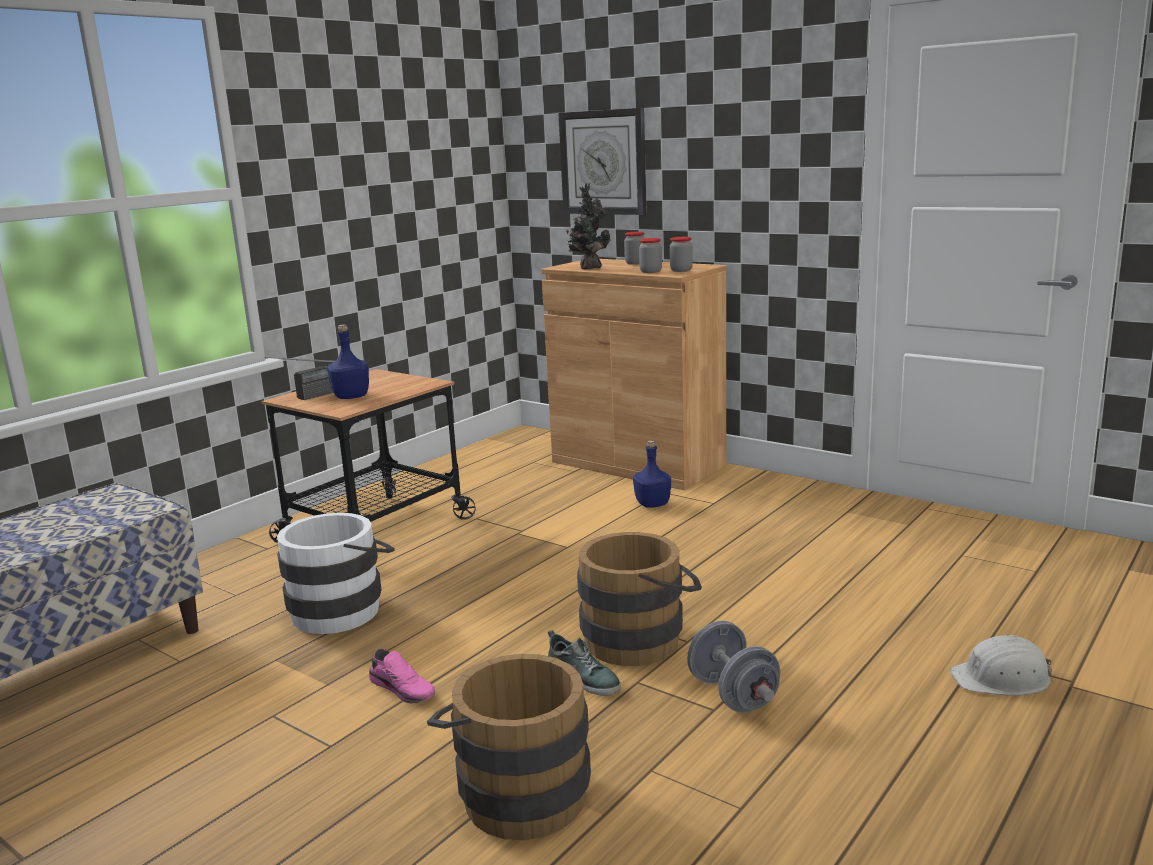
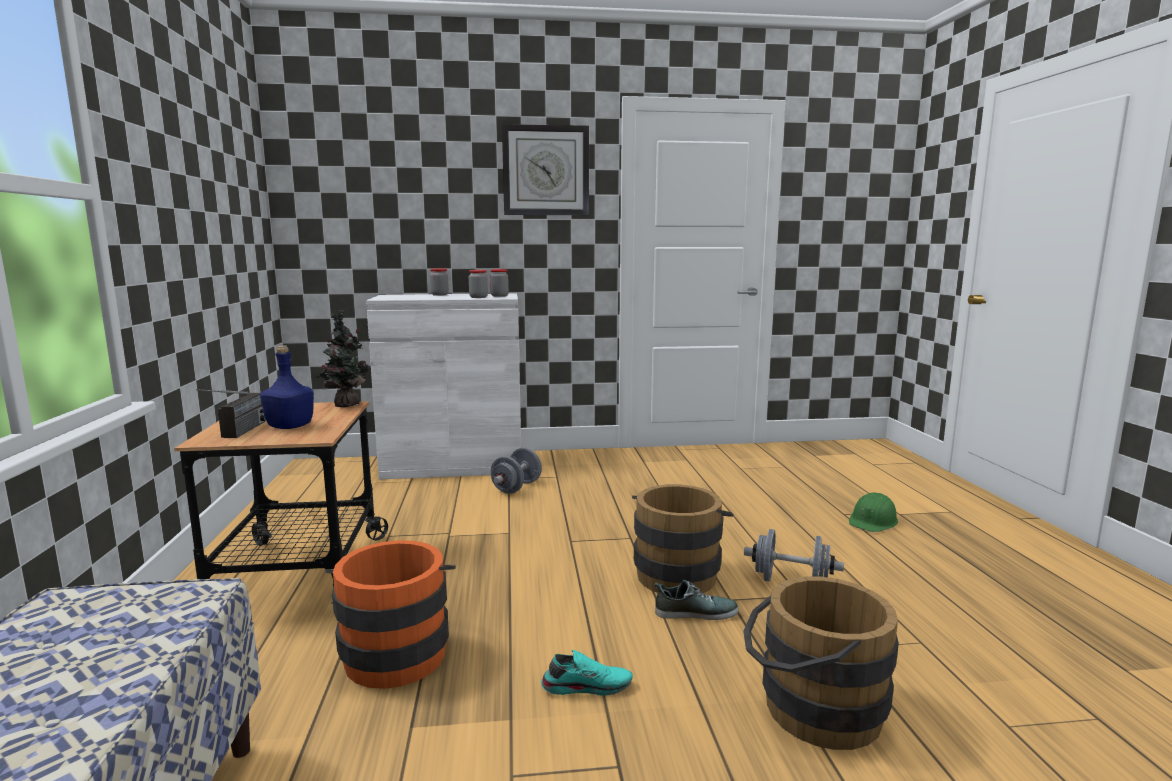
camera: 45 degrees left, 5 degrees down
(343, 609) = (397, 650): white bucket -> orange bucket
(404, 689) = (587, 686): pink shoe -> turquoise shoe
(589, 268) = (413, 298): potted plant -> potted plant (344, 405)
(603, 162) = (390, 211): wall clock -> wall clock (546, 171)
(637, 464) = (453, 465): brown cabinet -> white cabinet
(653, 504) = (516, 487): blue bottle -> grey dumbbell
(1002, 679) = (873, 521): white hard hat -> green hard hat

